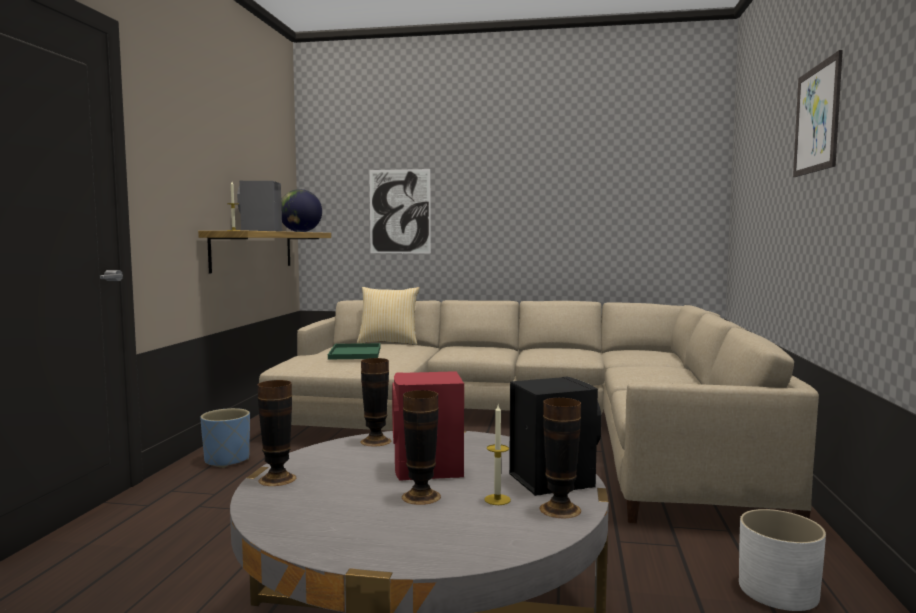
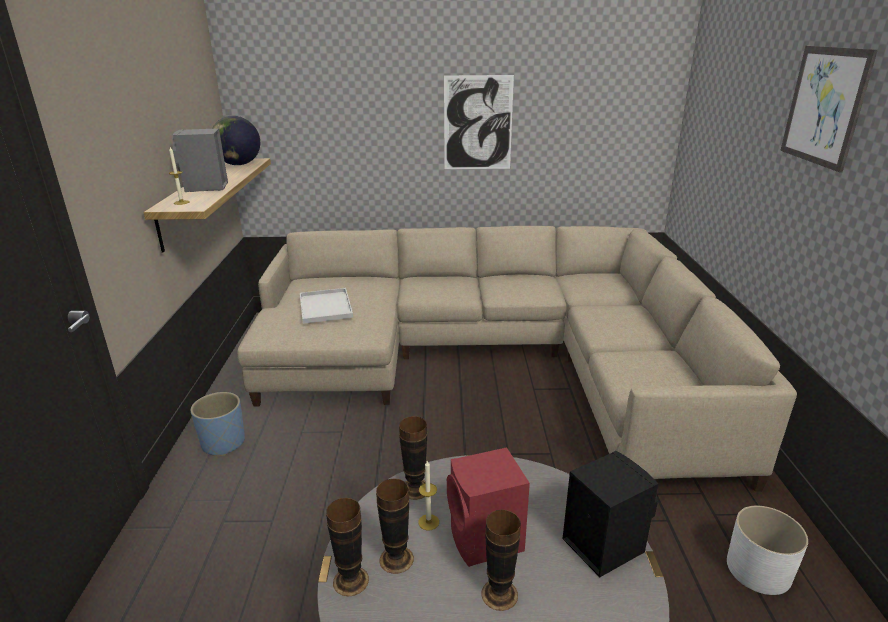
camera: 10 degrees left, 20 degrees up
(356, 353) = (326, 307): green tray -> white tray
(389, 342) = (348, 276): pillow -> none
(400, 211) = (344, 131): picture -> picture (478, 123)
(497, 499) = (569, 589): candle -> candle (428, 522)
(560, 509) = (629, 598): vase -> vase (396, 559)

